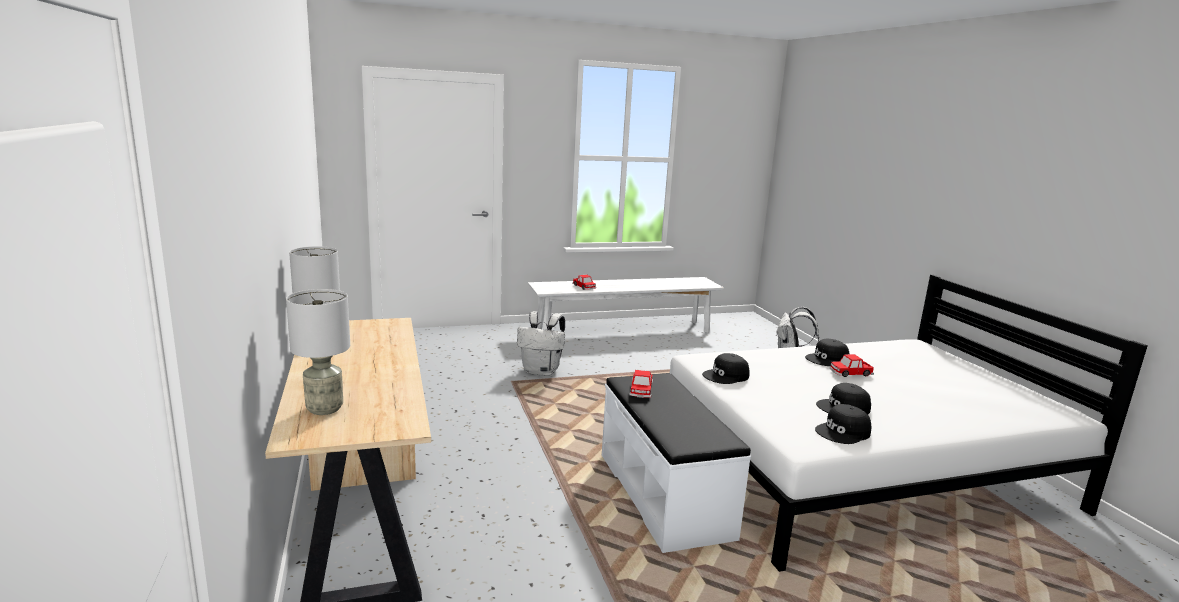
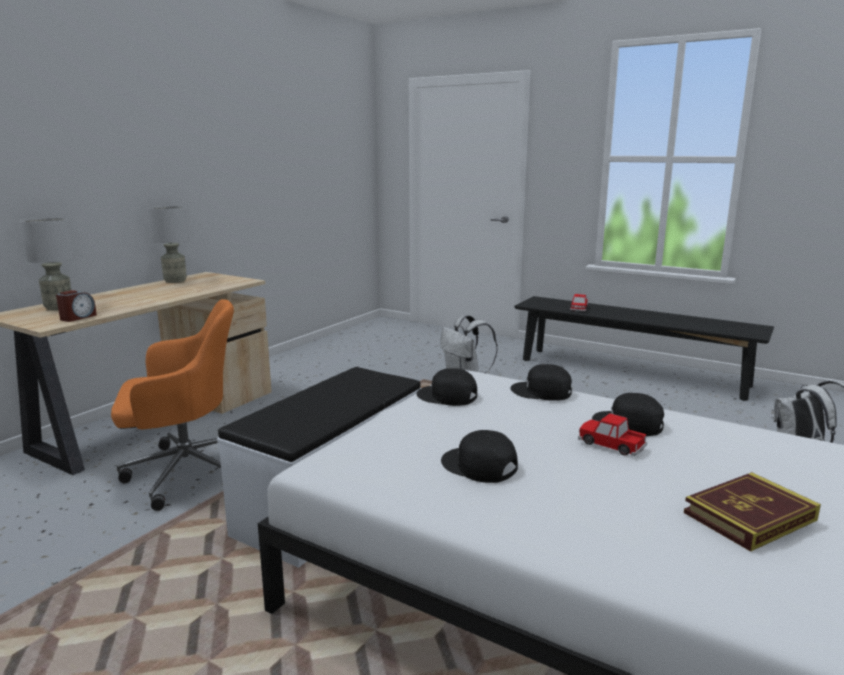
camera: 50 degrees right, 0 degrees up
(400, 409) = (78, 317): none -> alarm clock
(517, 537) = (185, 472): none -> orange office chair
(624, 331) = (630, 372): white bench -> black bench
(641, 390) = (347, 382): toy car -> none
(843, 432) = (394, 480): black cap -> black cap (541, 391)
(953, 384) = (749, 516): none -> book

